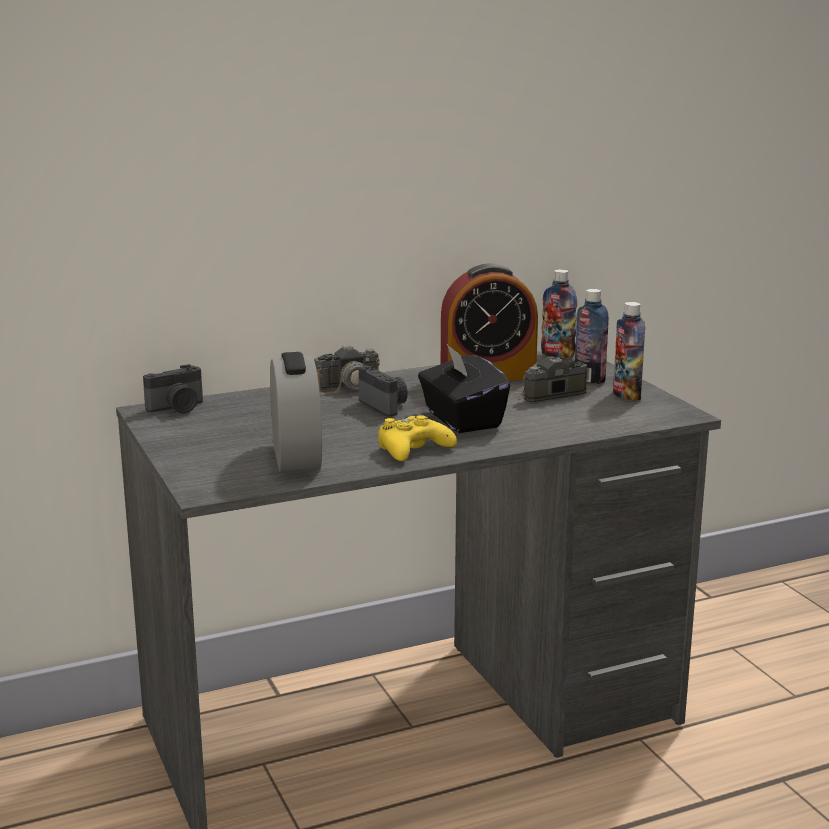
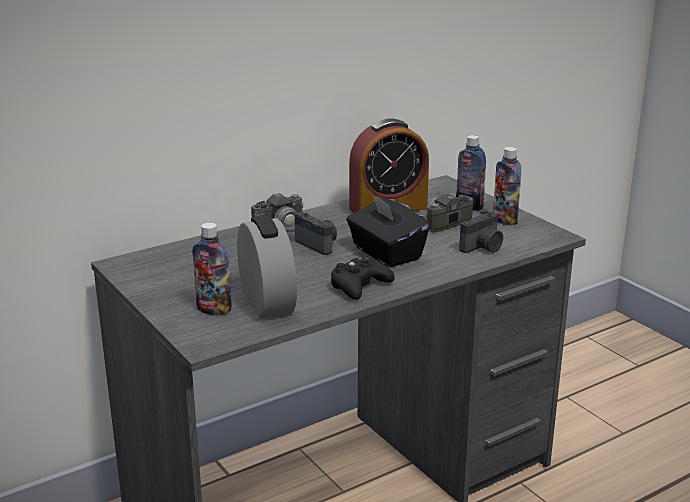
camera: 10 degrees left, 5 degrees up
(177, 408) = (145, 259): camera -> camera (483, 247)
(413, 449) = (359, 286): yellow game controller -> black game controller
(557, 355) = (434, 184): bottle -> bottle (214, 310)

